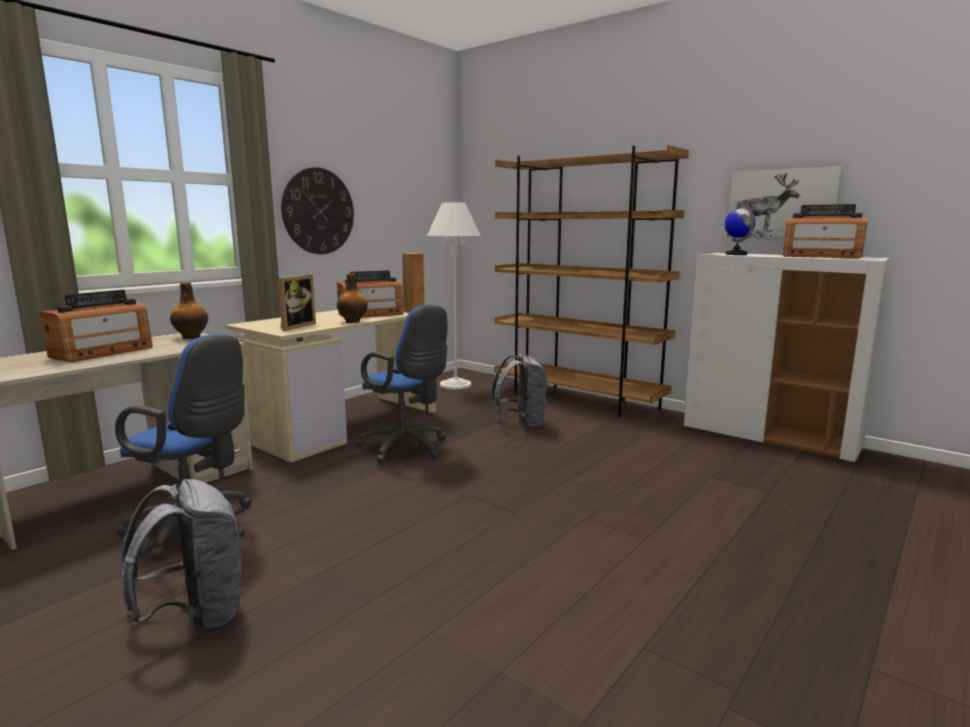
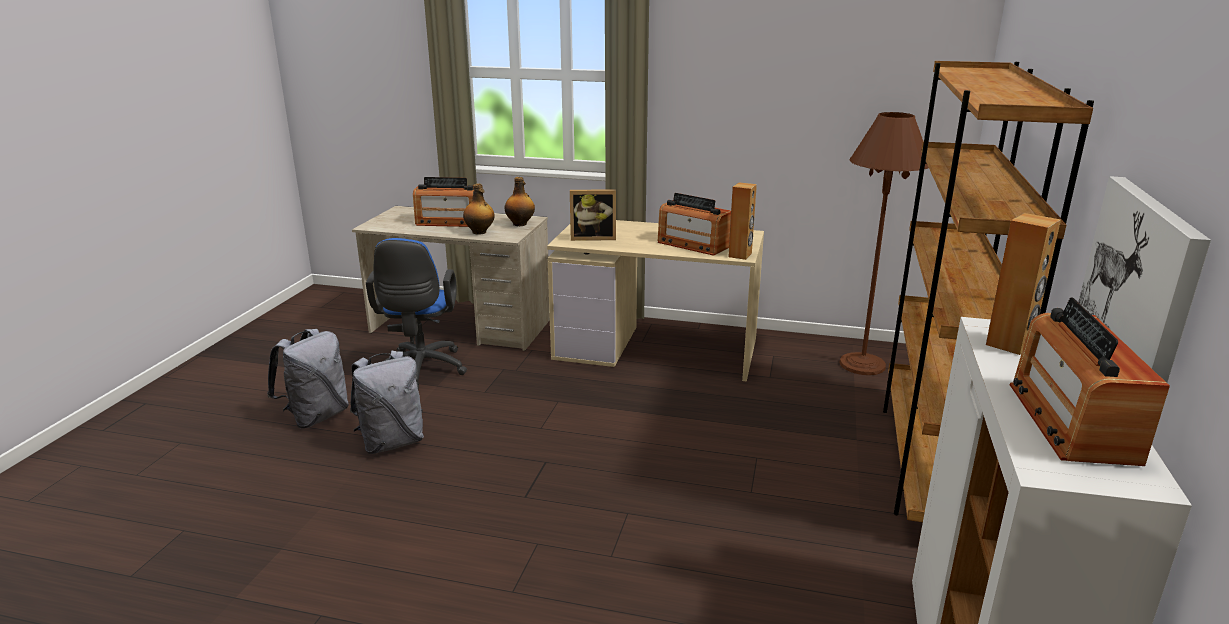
camera: 65 degrees right, 10 degrees up
(318, 211) = (717, 110): wall clock -> none
(353, 321) = (643, 249): bottle -> bottle (479, 232)
(407, 448) = (628, 398): blue office chair -> none
(455, 385) = (862, 364): white floor lamp -> brown floor lamp
(521, 424) = (769, 444): grey backpack -> grey backpack (392, 442)
(736, 254) = (1010, 344): globe -> brown speaker

